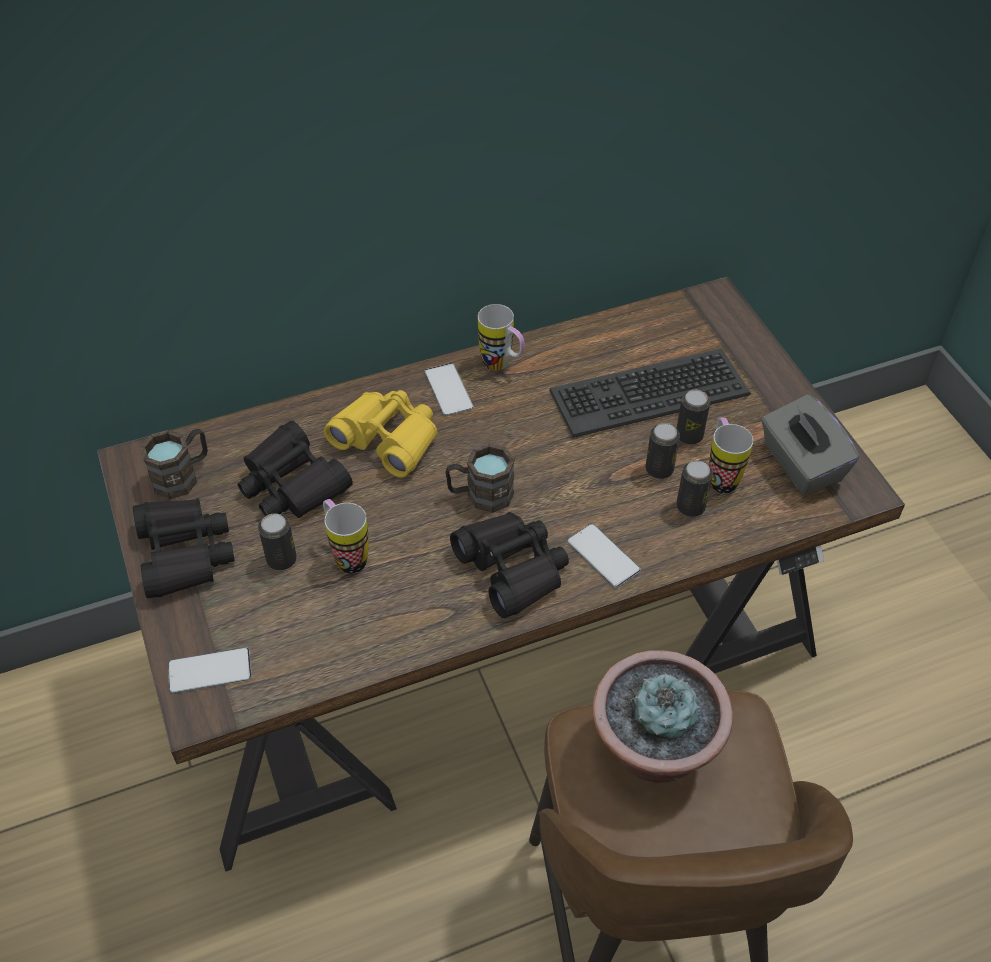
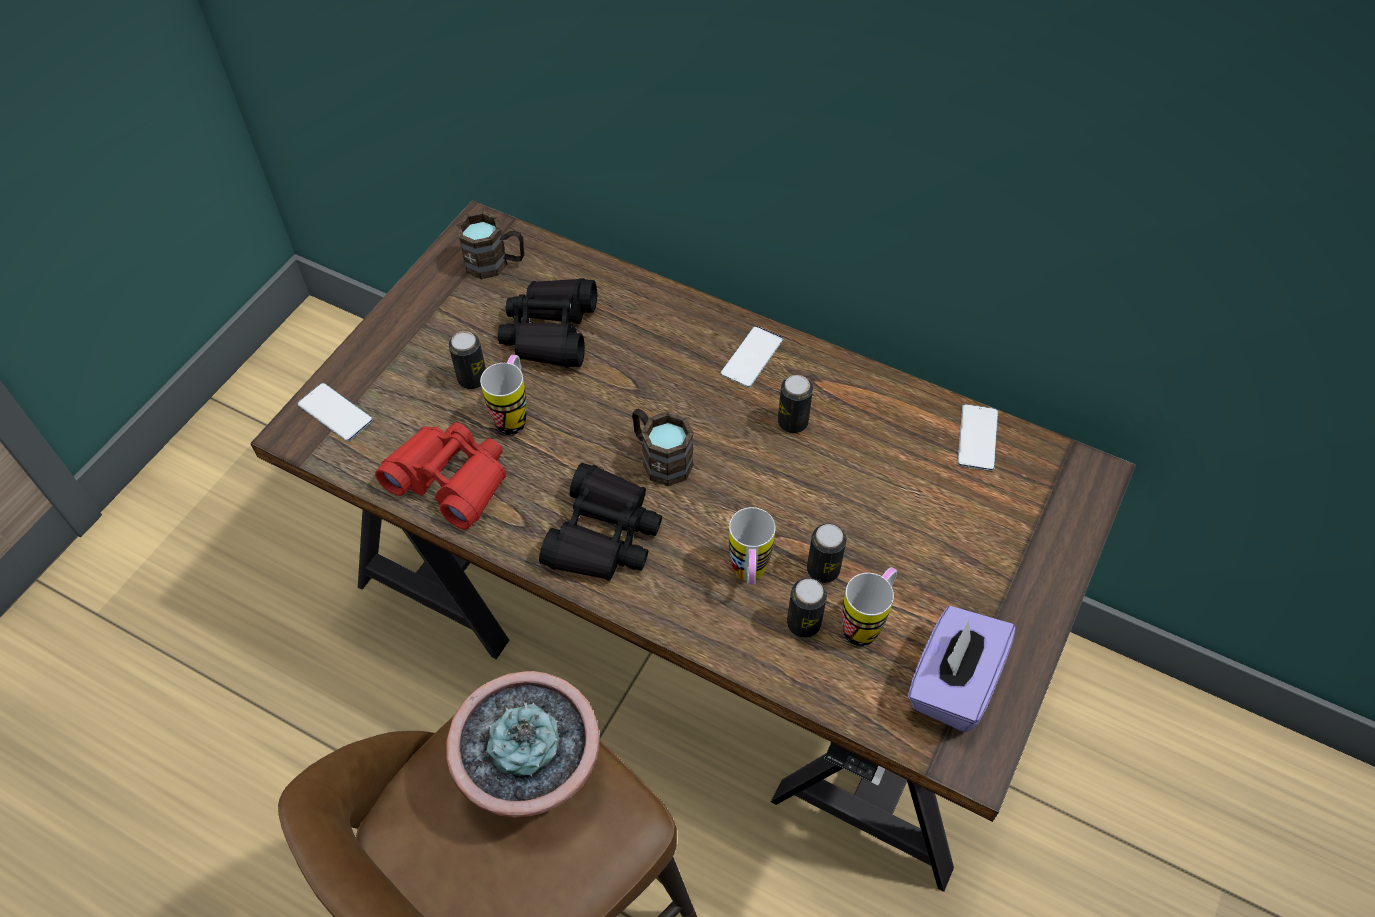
camera: 50 degrees right, 5 degrees up
(184, 554) = (424, 319): black binoculars -> none
(364, 632) = (451, 480): none -> red binoculars
(387, 439) = (656, 356): yellow binoculars -> none
(502, 366) = (819, 373): mug -> mug (749, 577)
(603, 556) = (680, 592): phone -> phone (977, 437)
(648, 392) = (908, 500): keyboard -> none
(689, 435) = (889, 566): can -> can (792, 422)
(800, 464) = (952, 683): grey tissue box -> purple tissue box

